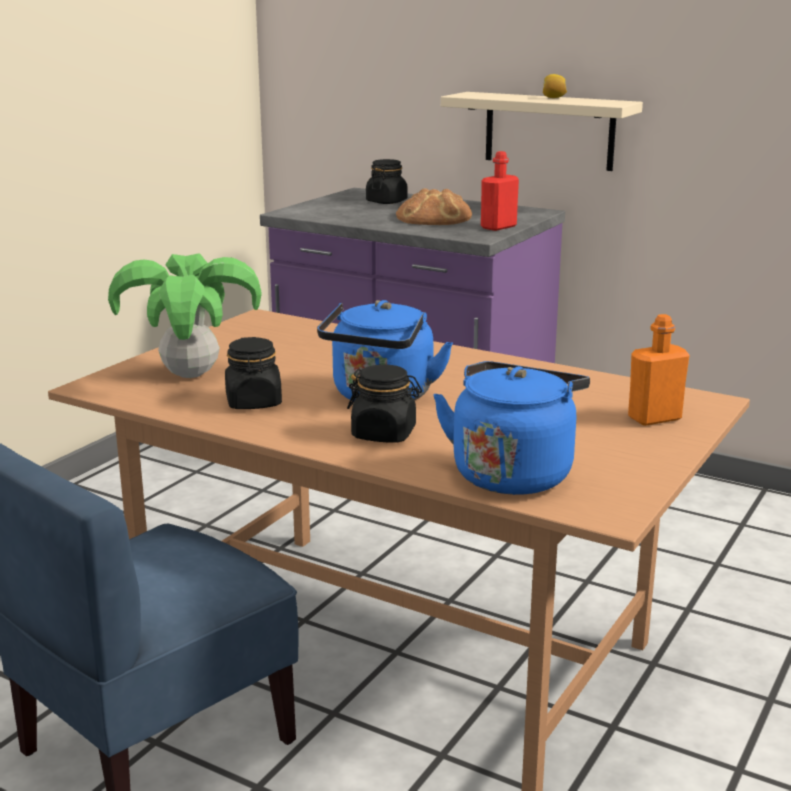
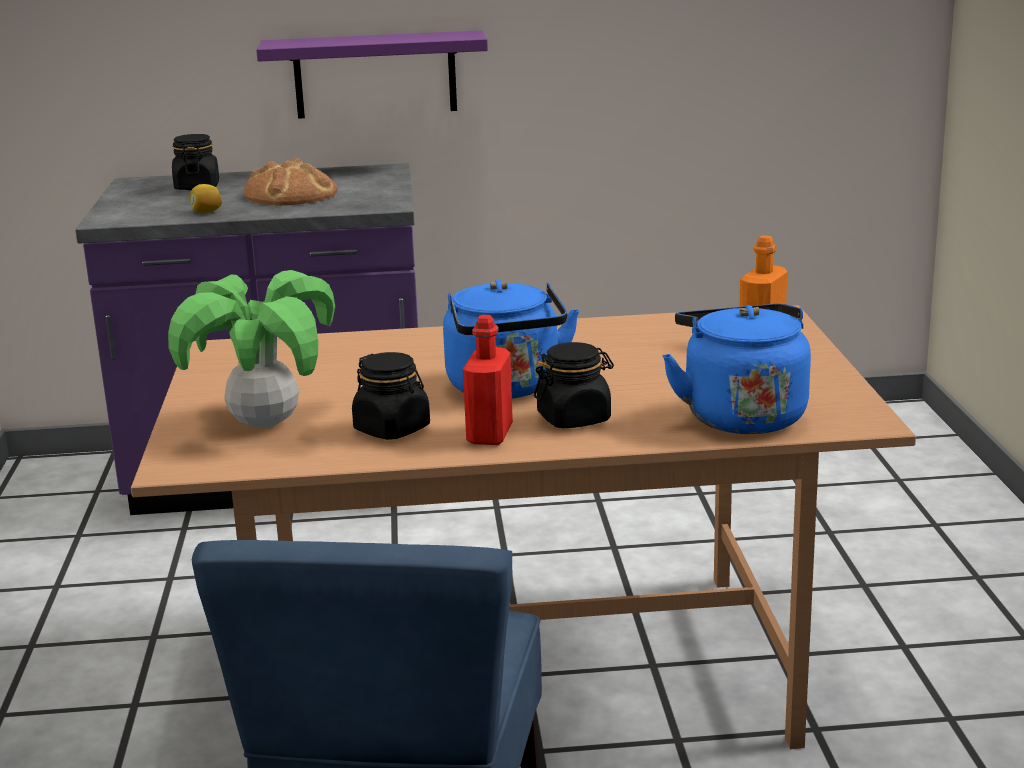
camera: 35 degrees left, 0 degrees up
(498, 227) = (383, 192): red bottle -> red bottle (489, 434)
(549, 131) = (375, 75): beige shelf -> purple shelf
(553, 98) = (385, 36): lemon -> lemon (206, 212)

